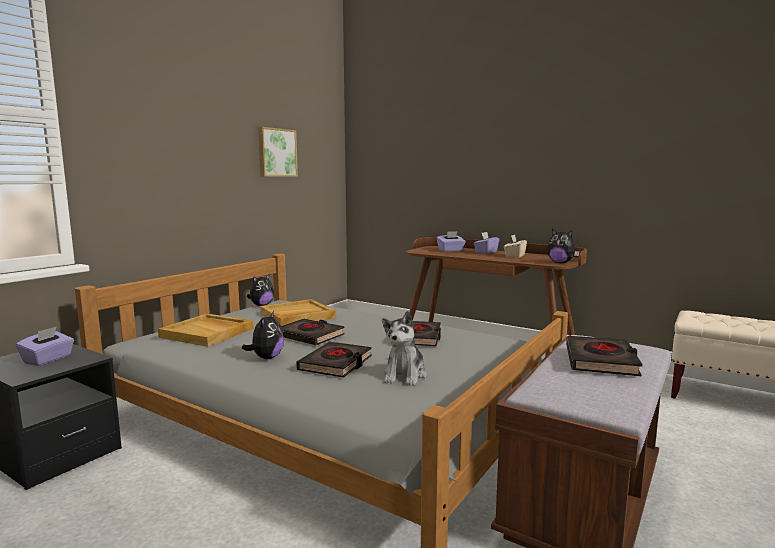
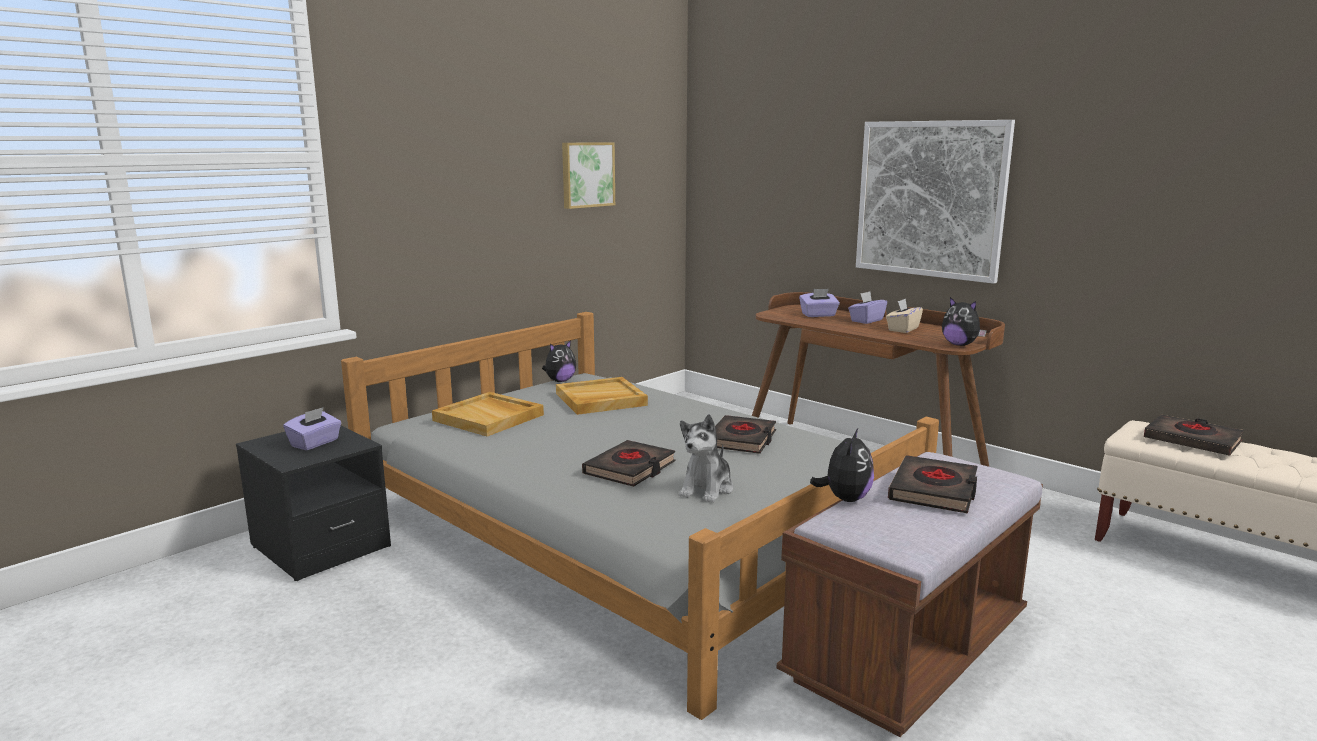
camera: 10 degrees right, 5 degrees up
(266, 358) = (552, 455): plush toy -> plush toy (845, 499)
(310, 336) = (609, 429): black book -> black book (1192, 440)
(526, 165) = (930, 199): none -> picture

